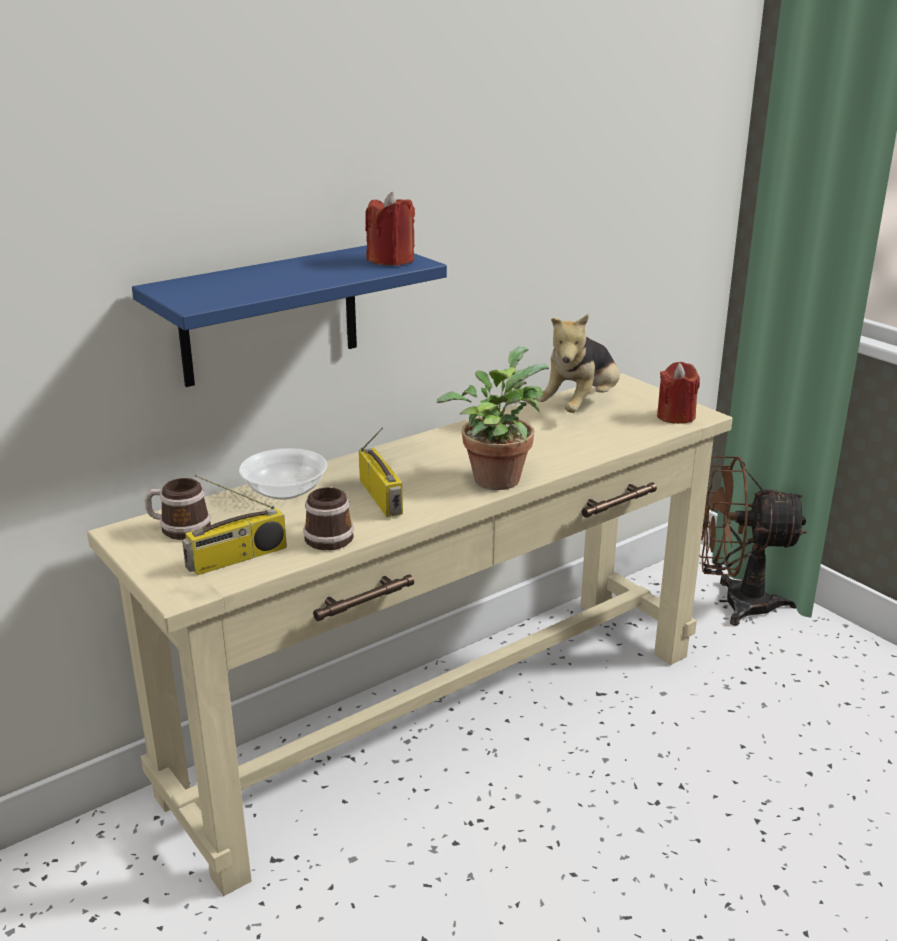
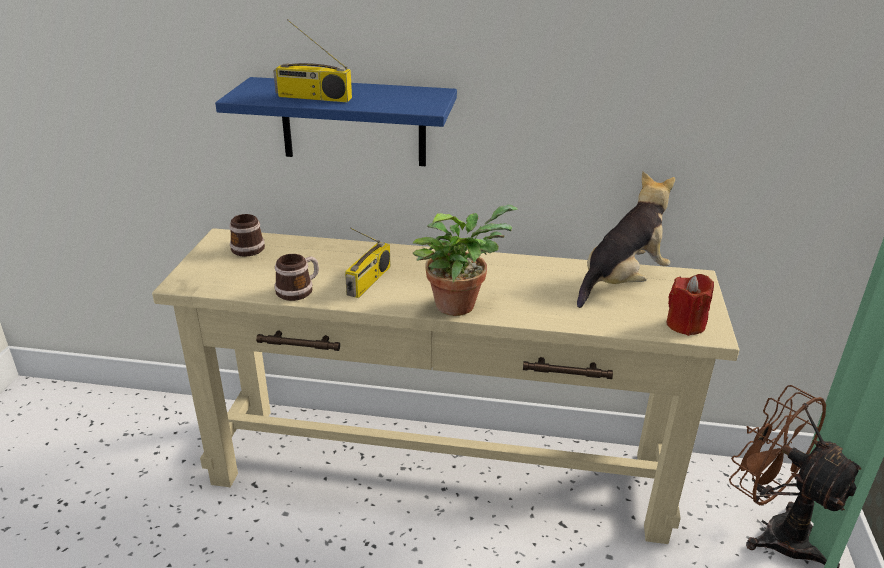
camera: 45 degrees right, 5 degrees up
(237, 558) = (235, 278): radio -> radio (313, 97)
(285, 490) = (331, 251): bowl -> none
(391, 260) = (417, 102): red candle -> none
(580, 407) = (622, 281): plush toy -> plush toy turned 150 degrees clockwise

